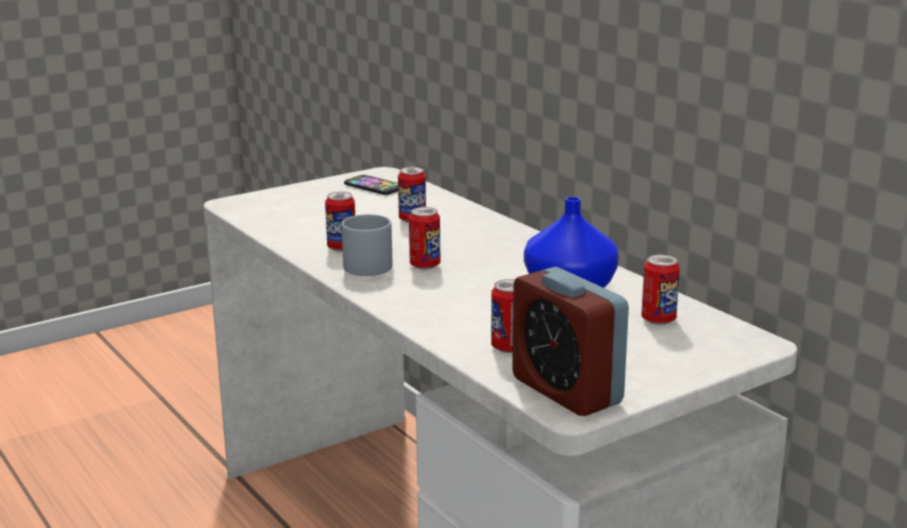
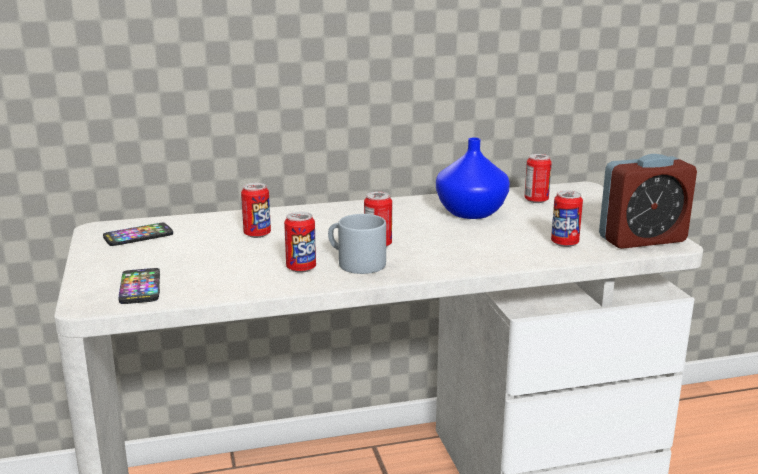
camera: 70 degrees left, 0 degrees up
(267, 209) = (140, 287): none -> phone

